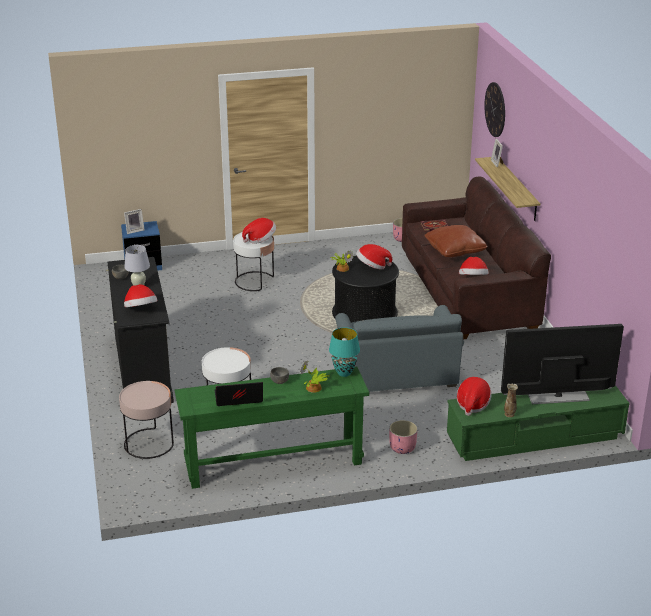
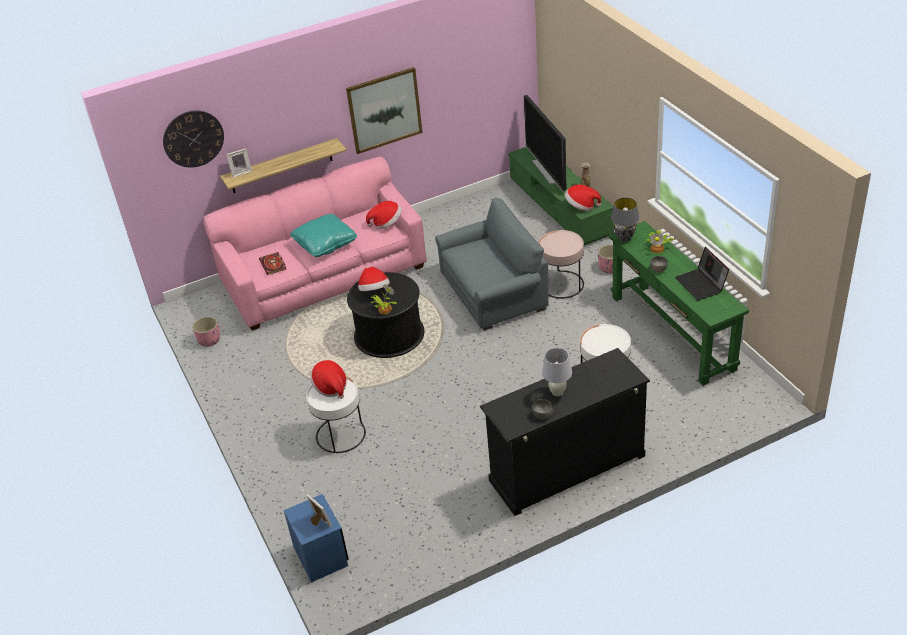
camera: 100 degrees left, 10 degrees up
(141, 309) = (606, 374): hat -> none
(149, 443) = (691, 419): pink side table -> pink side table (562, 285)
(344, 373) = (624, 238): turquoise table lamp -> grey table lamp
(455, 250) = (325, 244): brown pillow -> turquoise pillow
(467, 291) = (324, 277): brown sofa -> pink sofa
(563, 214) = (384, 110): none -> picture

